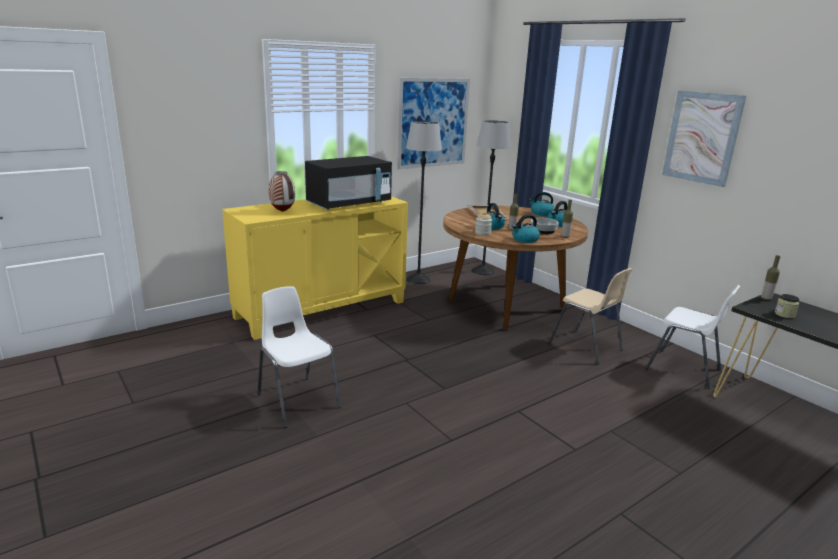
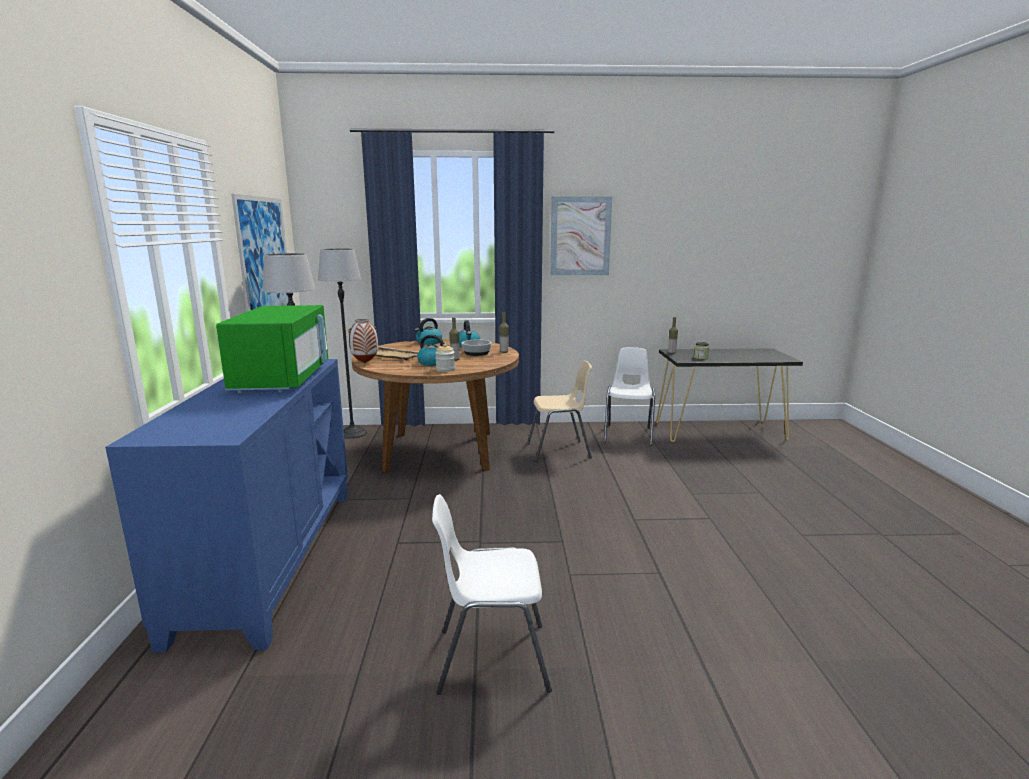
camera: 55 degrees left, 5 degrees down
(282, 211) = (229, 414): vase -> vase (364, 363)
(321, 309) = (270, 557): yellow cabinet -> blue cabinet
(349, 204) = (283, 379): black microwave -> green microwave
(525, 240) = (489, 363): kettle -> none
(684, 369) = (628, 434): white chair -> white chair turned 60 degrees counterclockwise

